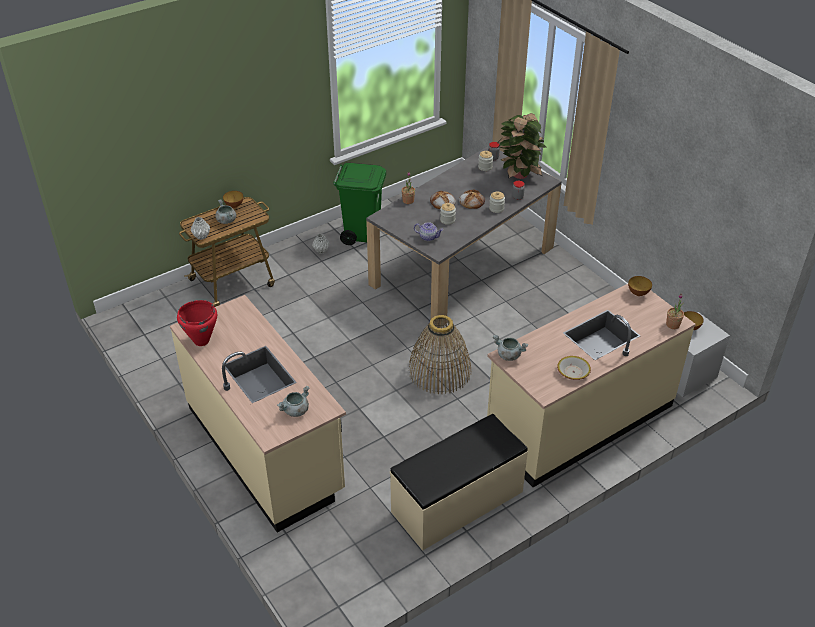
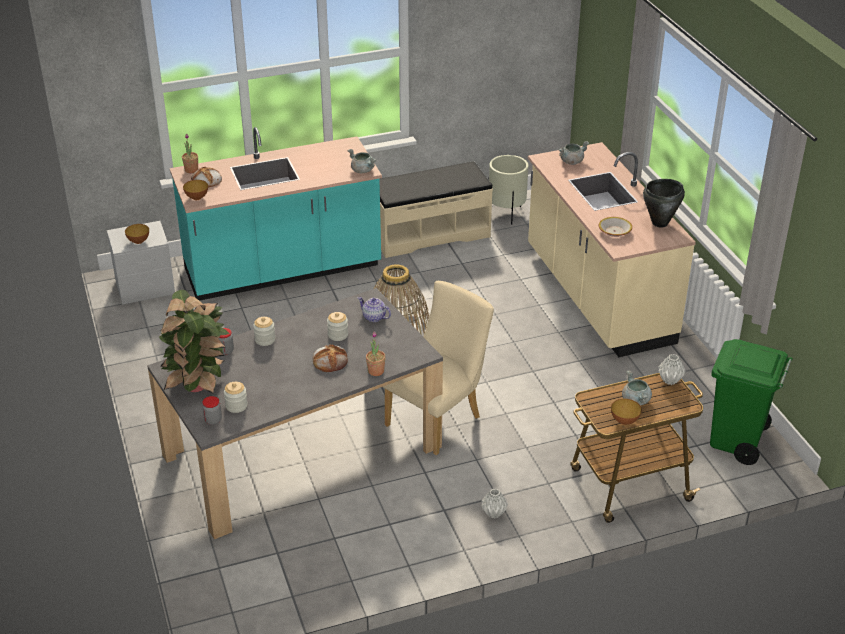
camera: 165 degrees left, 5 degrees down
(201, 341) = (660, 223): red cooking pot -> black cooking pot
(362, 233) = (424, 533): green trash can -> green trash can (737, 441)
(377, 304) = (438, 418): none -> beige chair
(382, 556) = (506, 214): none -> beige planter
(471, 201) = (290, 355): bread -> bread (206, 180)
(573, 372) = (314, 152): bowl -> bowl (614, 231)
(579, 421) = (283, 270): beige counter -> turquoise counter

